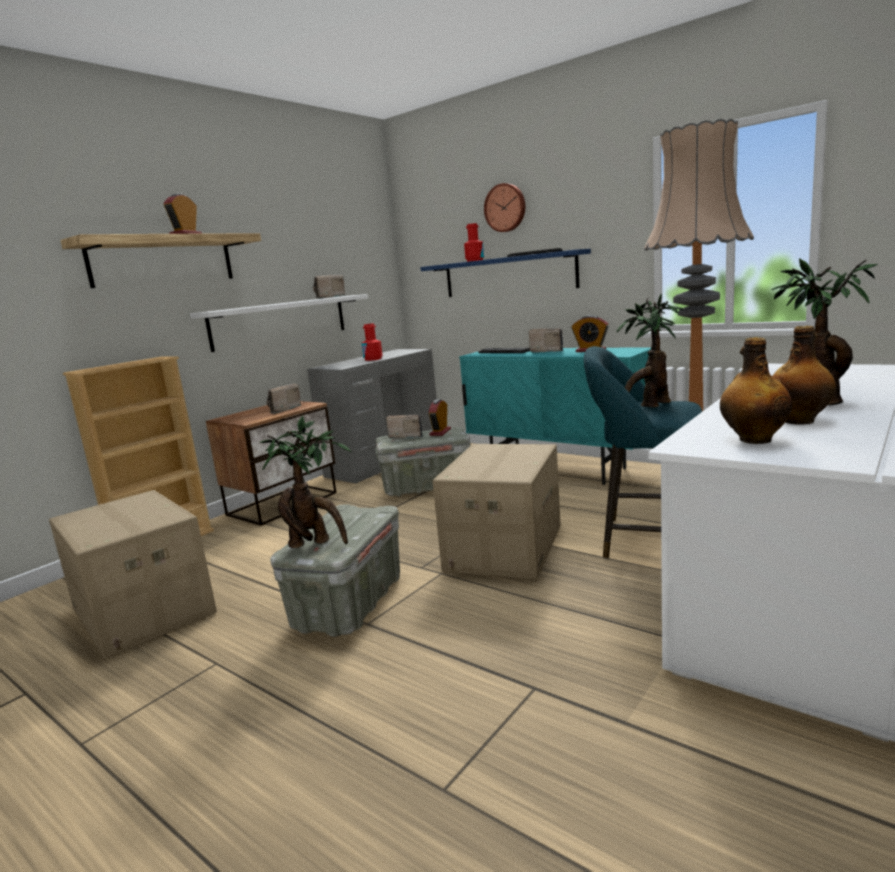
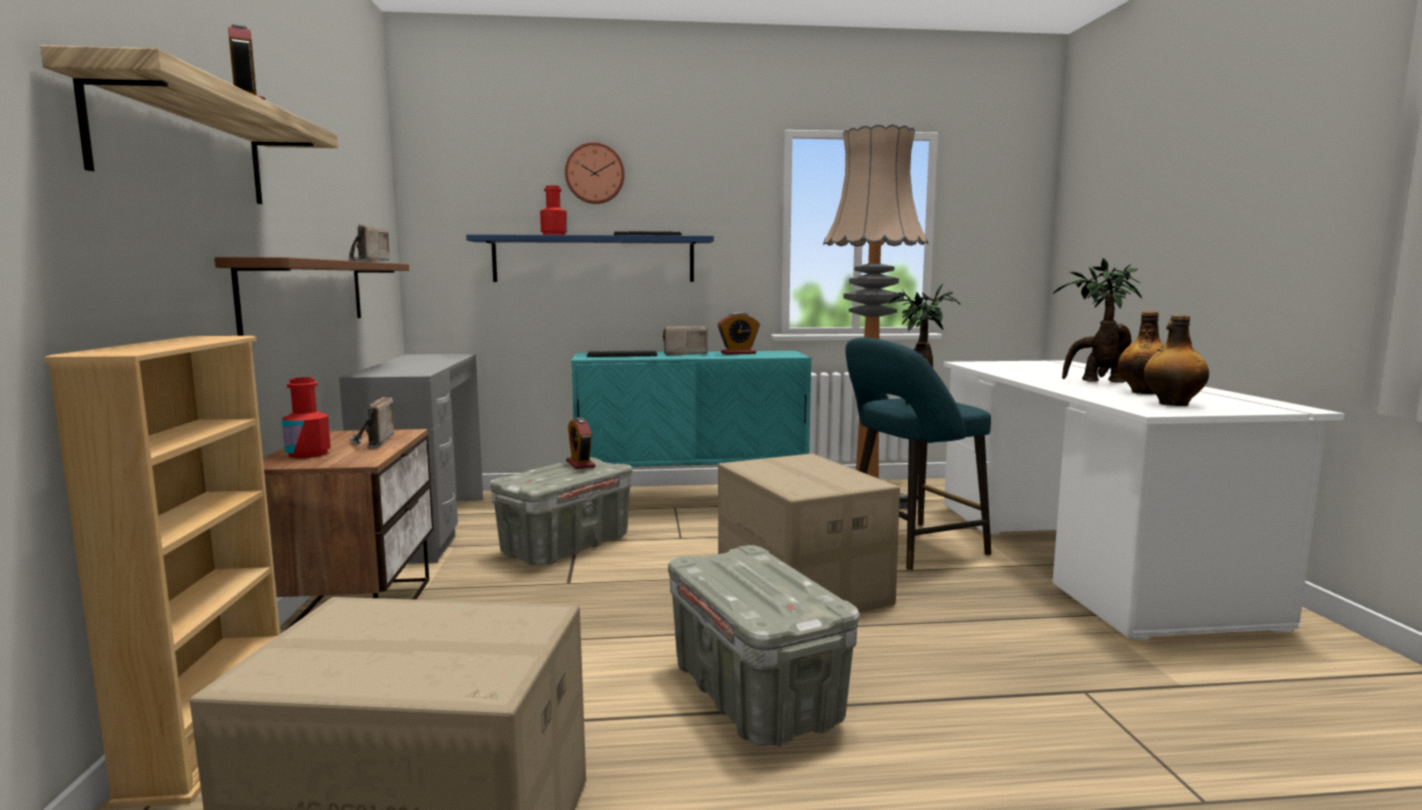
camera: 45 degrees left, 5 degrees down
(281, 321) = (306, 293): white shelf -> brown shelf
(315, 544) = (778, 602): potted plant -> none
(373, 359) = (427, 364): red bottle -> red bottle (308, 454)
(406, 436) = (542, 474): radio -> none

